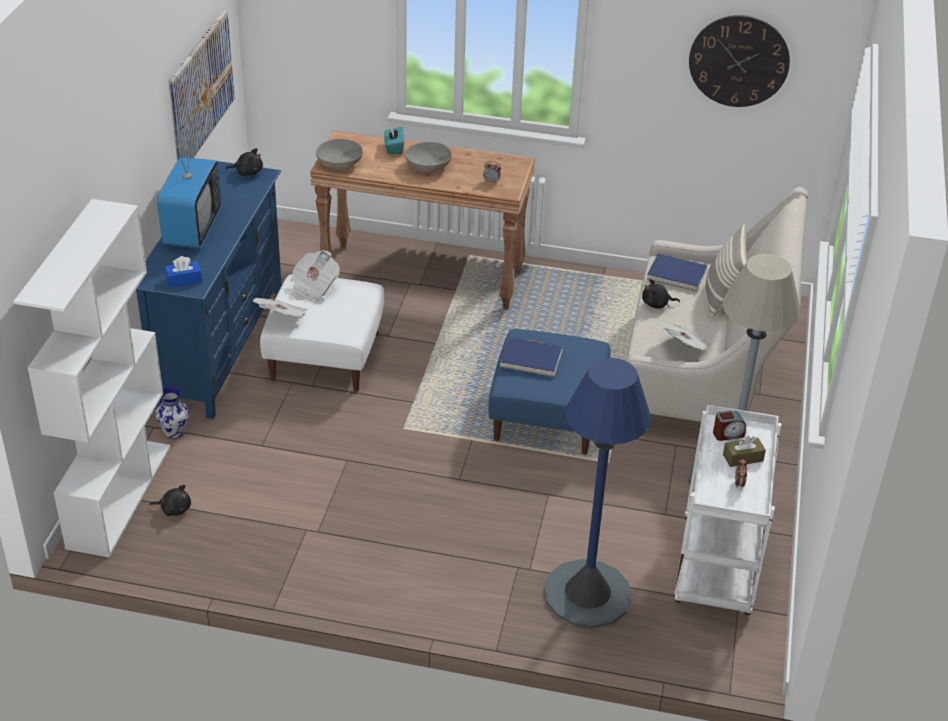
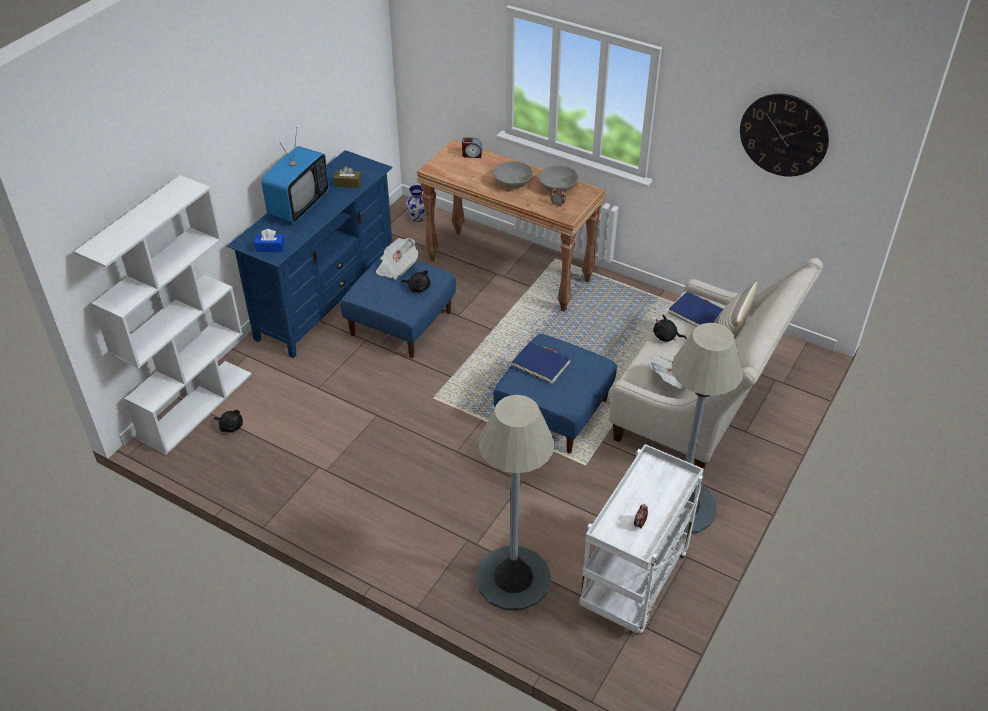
camera: 20 degrees right, 5 degrees up
(175, 432) = (260, 363): vase -> vase (418, 217)
(201, 90) = (336, 92): picture -> none
(247, 172) = (365, 164): black plush toy -> black plush toy (418, 287)
(282, 318) = (361, 289): newspaper -> none
(324, 355) = (401, 323): white ottoman -> blue ottoman
(339, 163) = (443, 168): grey bowl -> grey bowl (558, 187)
(394, 148) = (493, 162): turquoise tissue box -> none
(587, 594) = (513, 578): blue floor lamp -> grey floor lamp
(728, 434) = (653, 475): alarm clock -> alarm clock (472, 154)
(743, 458) = (655, 500): brown tissue box -> brown tissue box (348, 183)

